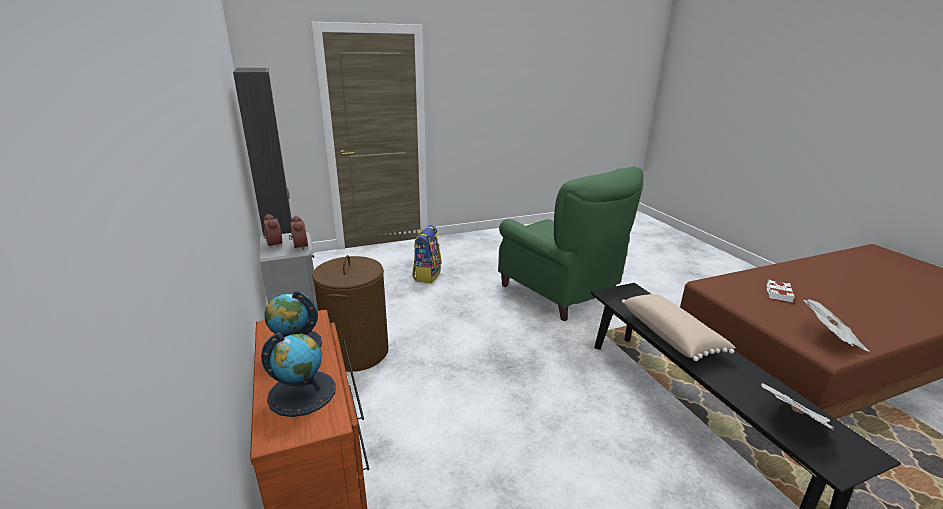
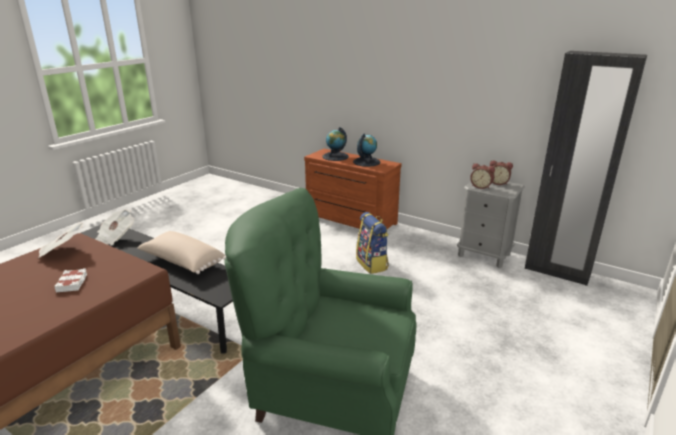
camera: 145 degrees right, 0 degrees up
(356, 352) = (417, 256): brown laundry basket -> none
(427, 275) = (498, 343): backpack -> backpack (372, 264)

